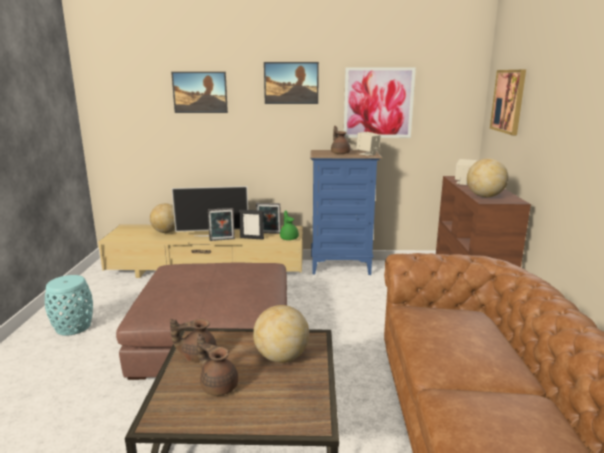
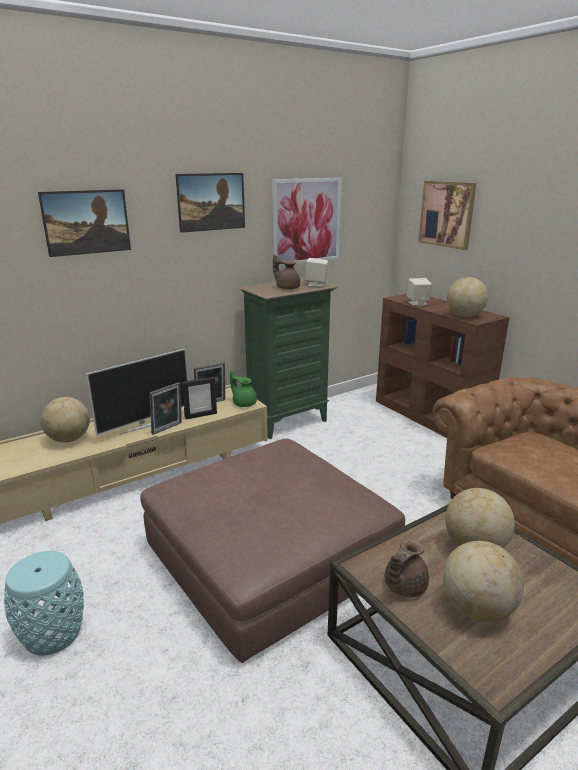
camera: 35 degrees left, 5 degrees up
(218, 385) = (477, 608): brown teapot -> globe
(342, 268) = (289, 422): blue dresser -> green dresser

